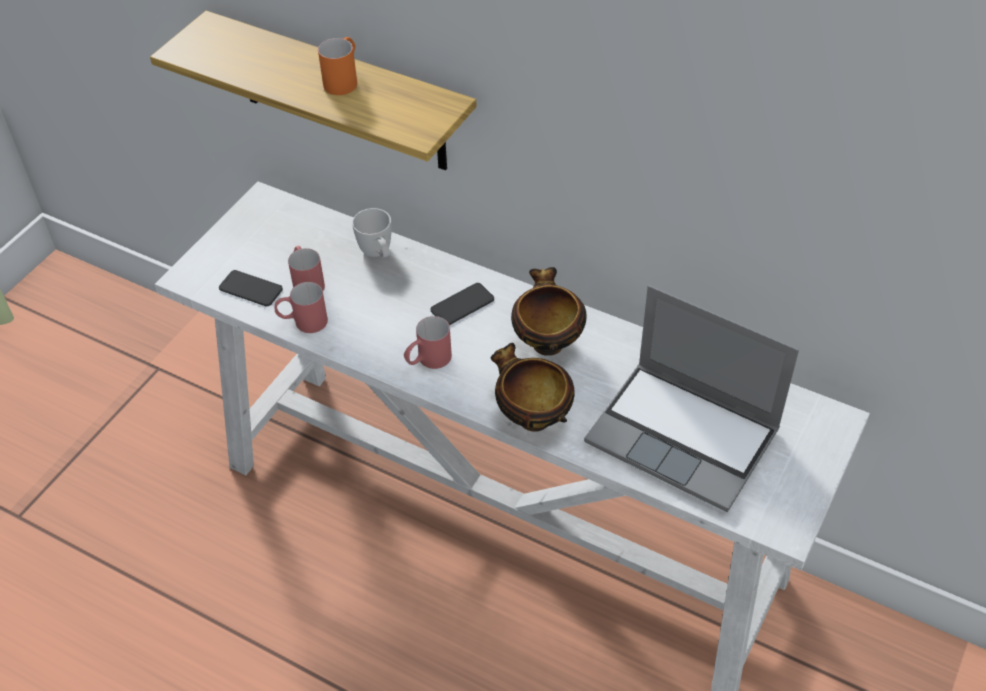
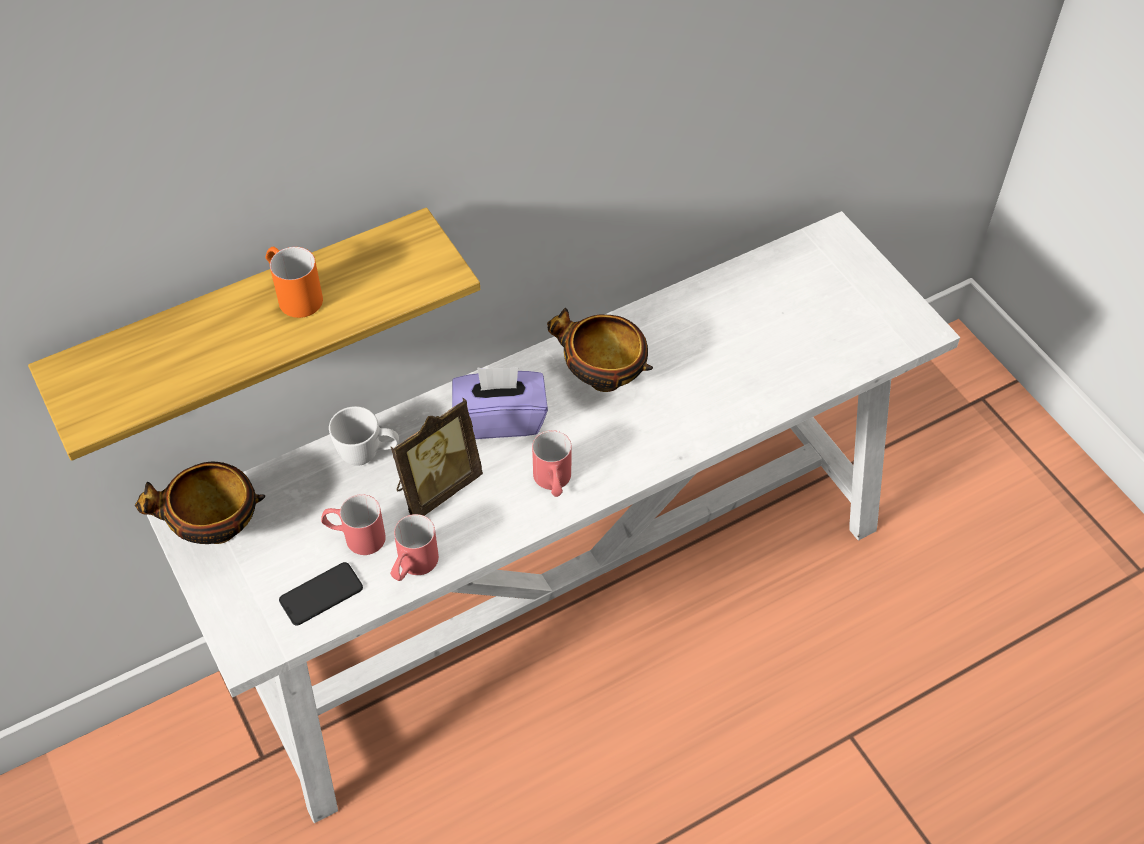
camera: 60 degrees left, 5 degrees up
(376, 301) = (436, 487): none -> picture frame
(462, 305) = (500, 419): phone -> purple tissue box
(531, 417) = (685, 437): bowl -> bowl (214, 530)
(685, 436) = (784, 339): laptop -> none

